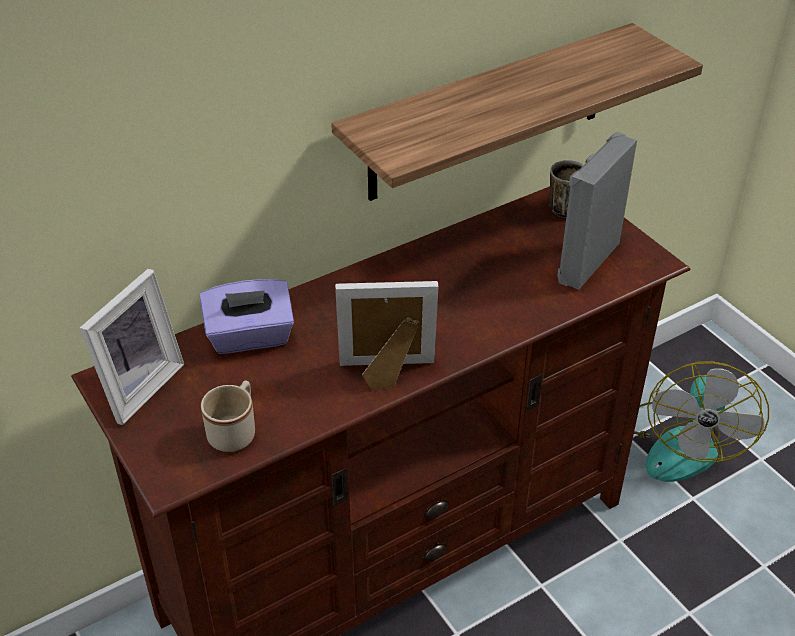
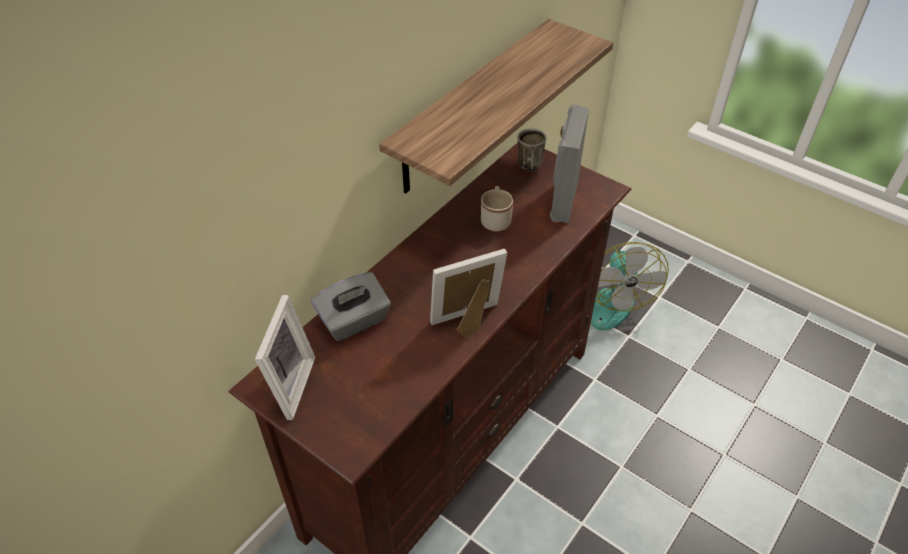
camera: 20 degrees left, 5 degrees up
(235, 431) = (381, 399): beige mug -> beige mug (496, 219)
(250, 337) = (354, 321): purple tissue box -> grey tissue box

